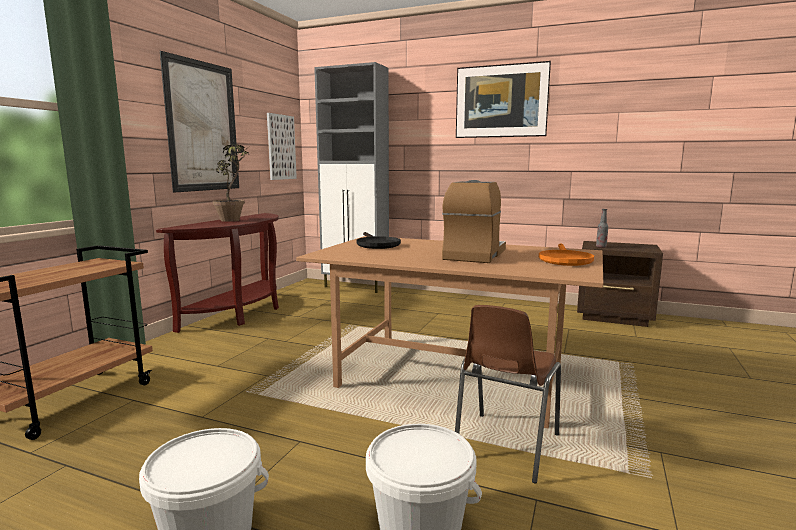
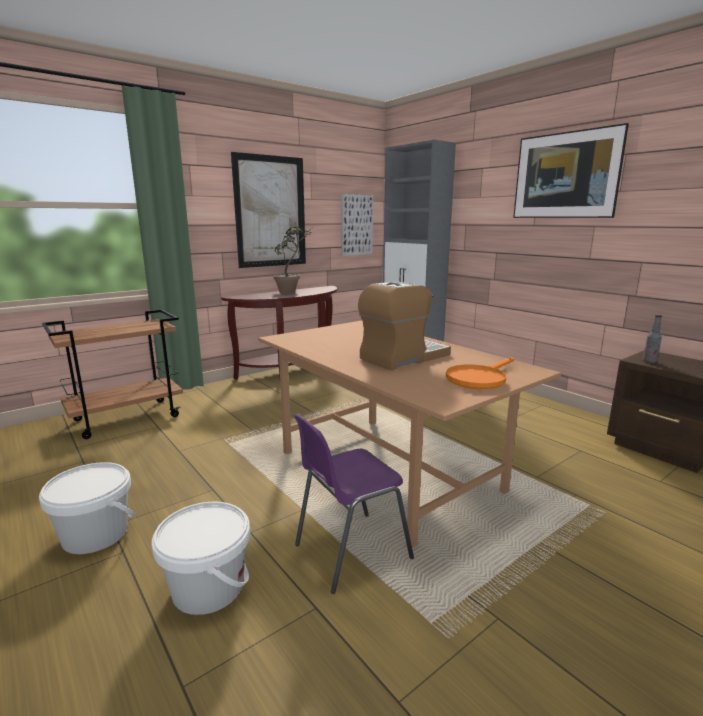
camera: 30 degrees right, 5 degrees up
(376, 244) = (347, 332): black frying pan -> none
(504, 447) = (349, 551): brown chair -> purple chair

